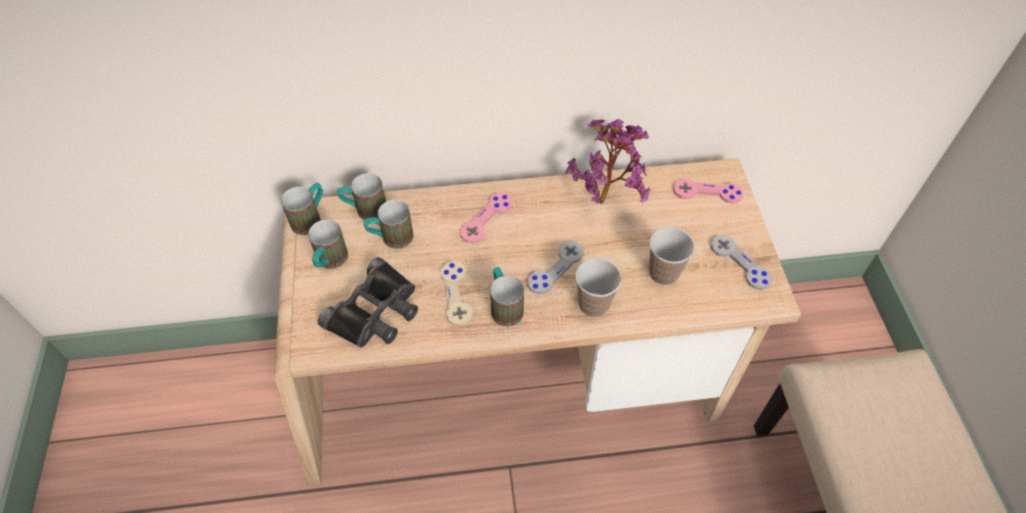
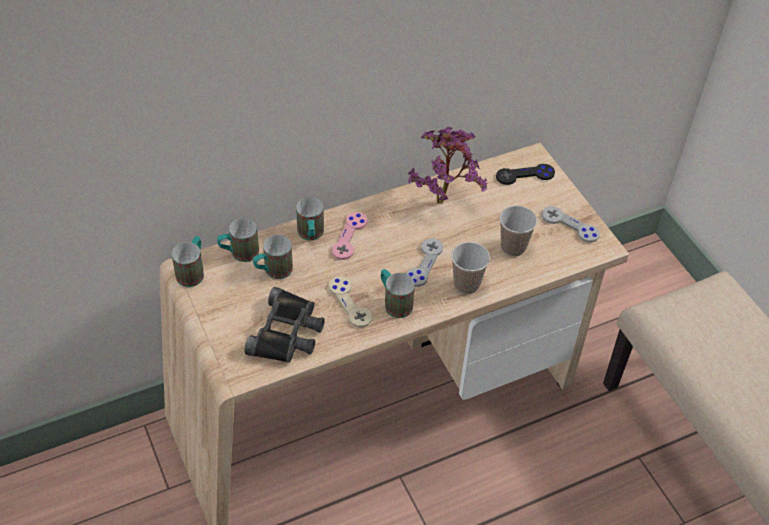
camera: 20 degrees left, 5 degrees down
(330, 262) = (228, 303): mug -> mug (311, 235)
(707, 192) = (525, 175): pink game controller -> black game controller

